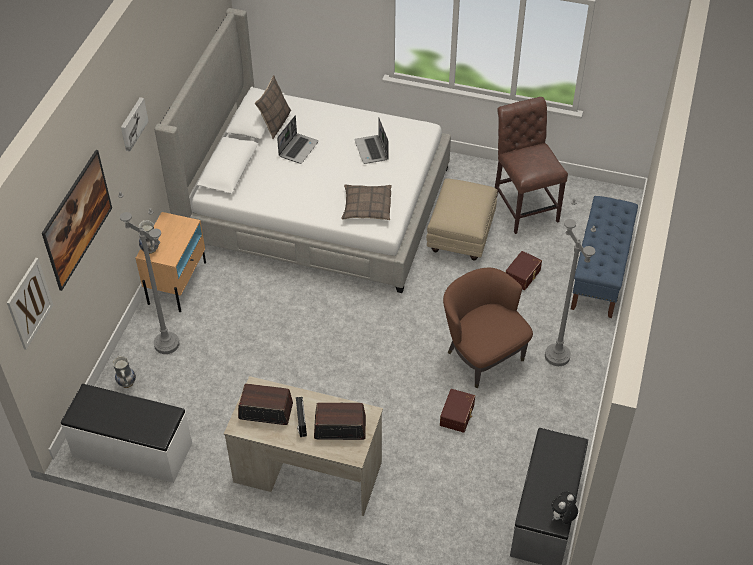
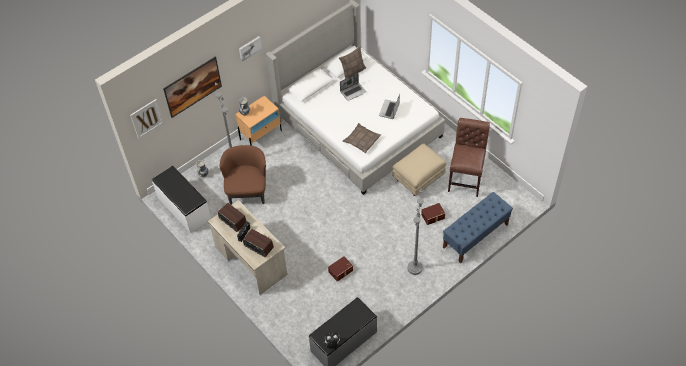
camera: 35 degrees right, 5 degrees up
(482, 355) = (377, 247): brown armchair -> brown armchair (247, 191)

